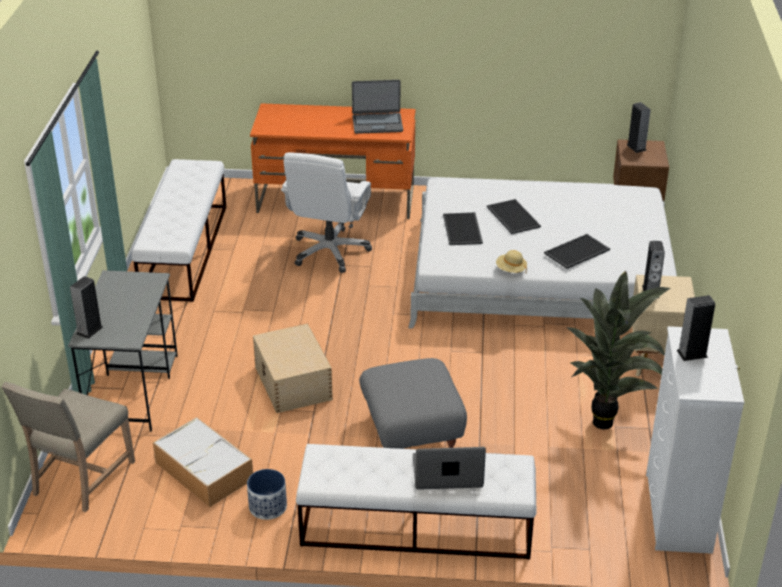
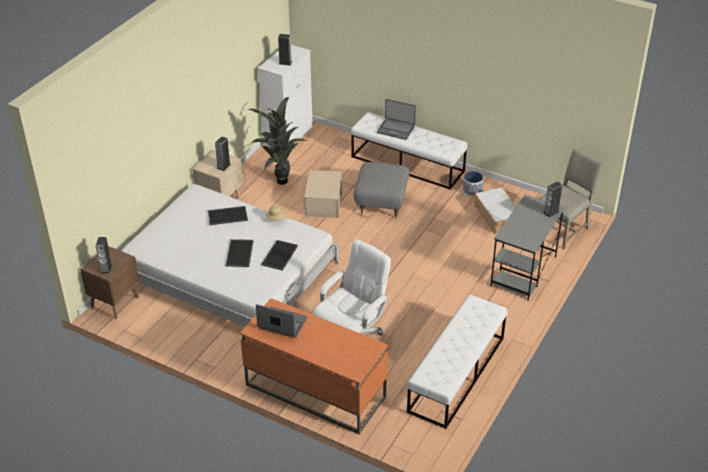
camera: 155 degrees left, 5 degrees up
(293, 384) = (429, 248): beige storage box -> beige storage box (324, 202)

